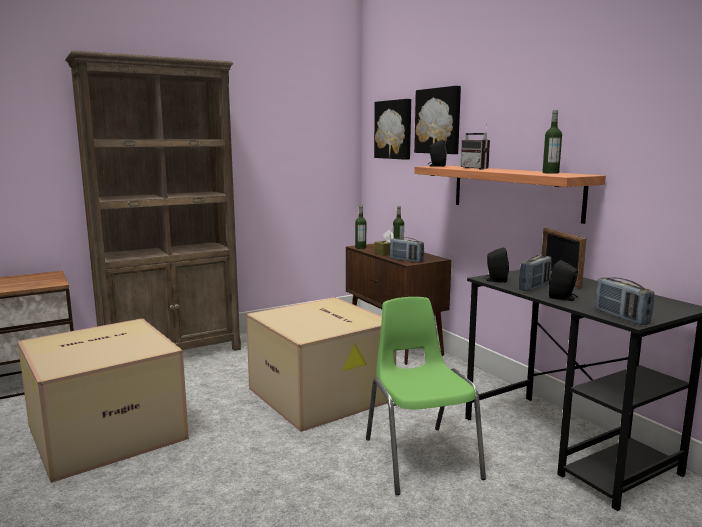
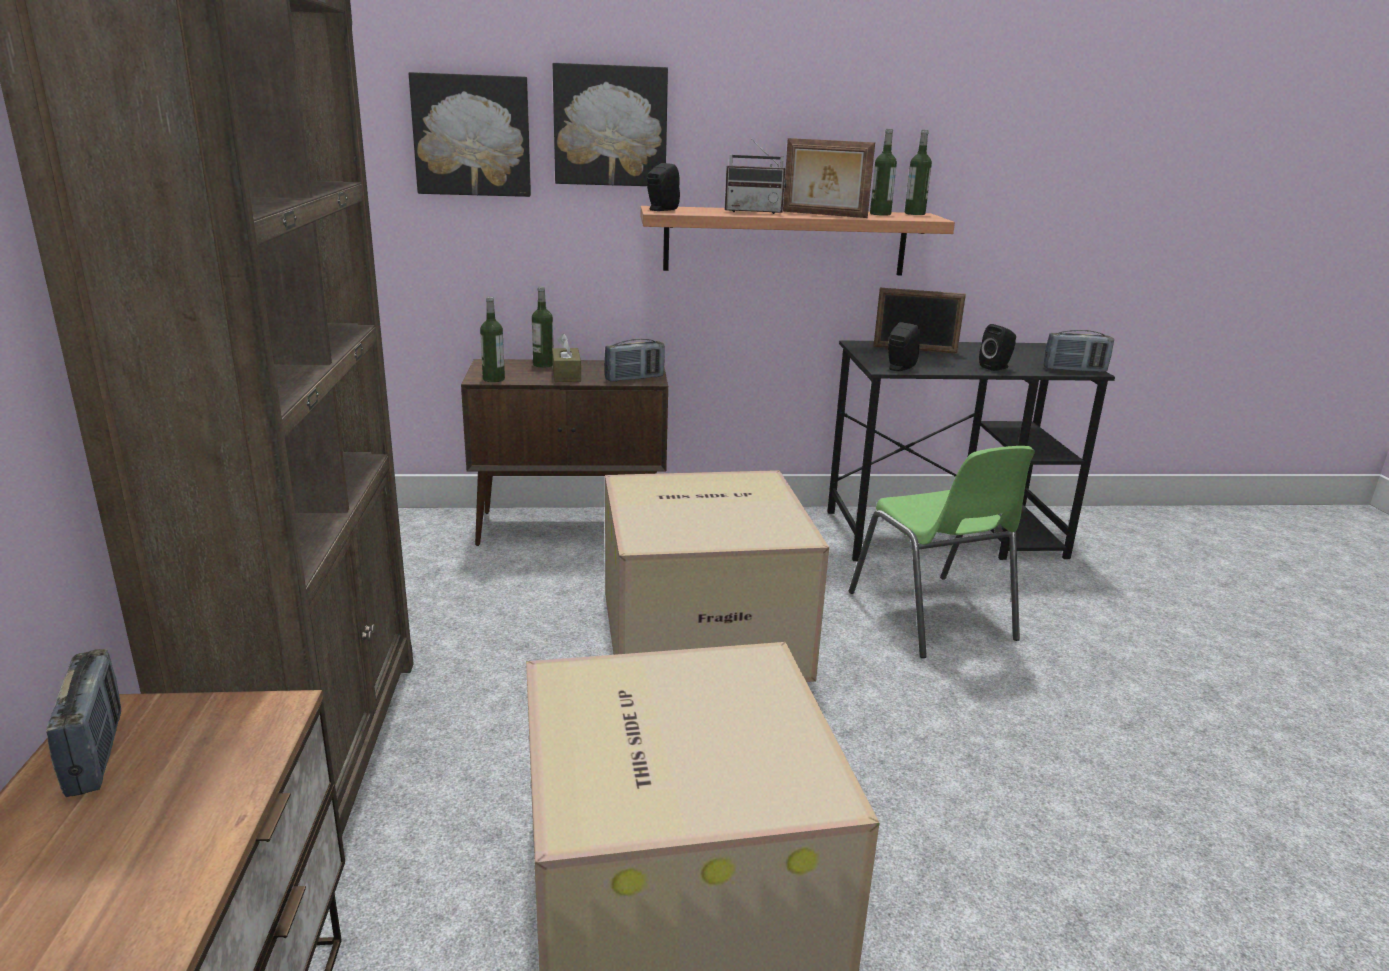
camera: 65 degrees left, 10 degrees up
(420, 457) = (932, 617): green chair -> green chair turned 120 degrees counterclockwise
(506, 171) = (824, 214): none -> picture frame
(534, 287) = (942, 364): radio -> radio (95, 753)
(581, 174) = (914, 213): none -> bottle

